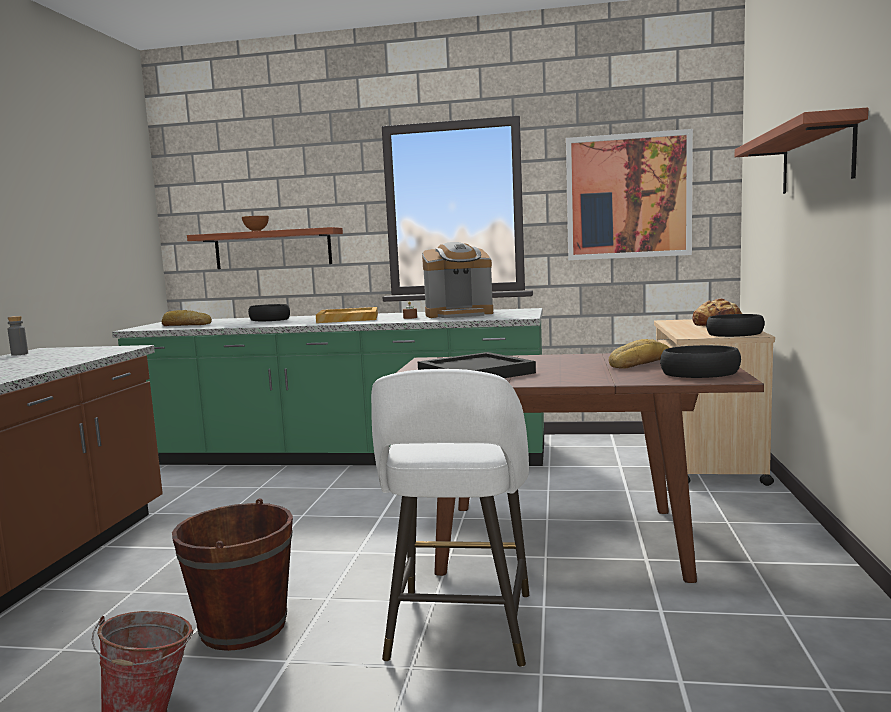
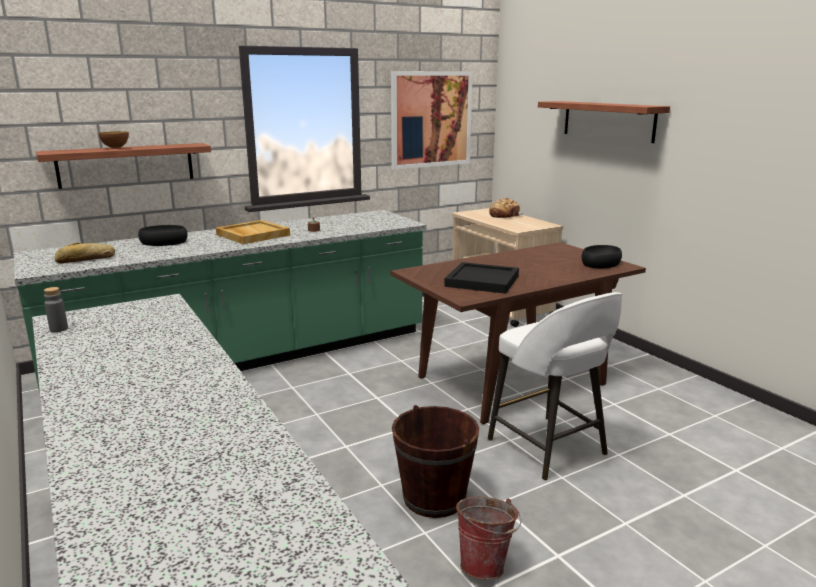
camera: 40 degrees left, 10 degrees up
(459, 315) = (345, 223): coffee machine -> none
(638, 364) = (552, 259): bread -> none
(734, 333) = (536, 224): black bowl -> none

